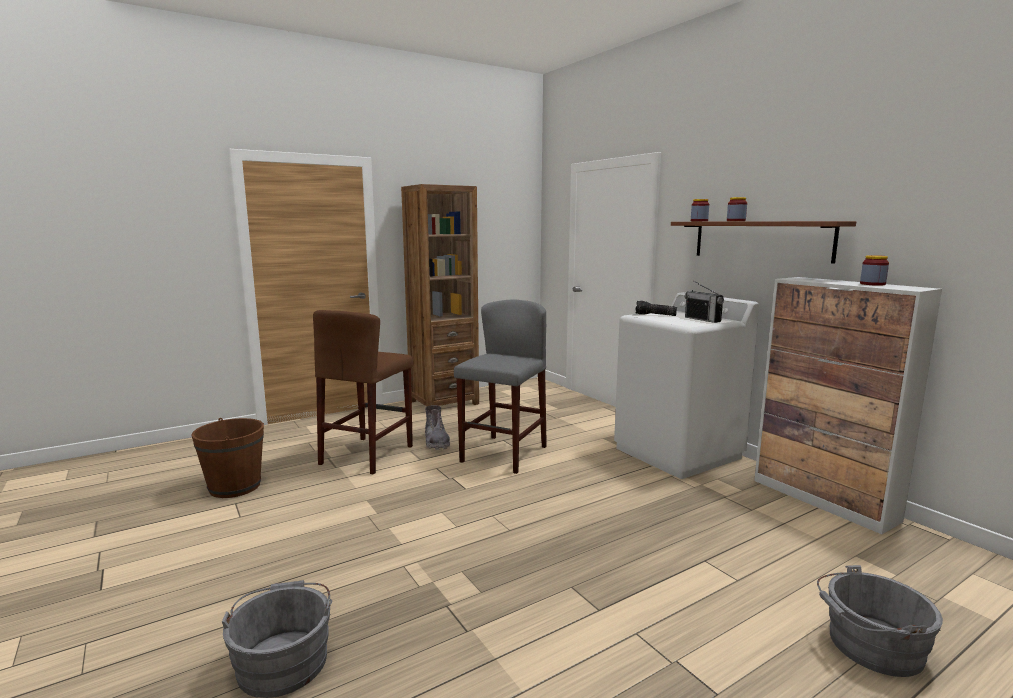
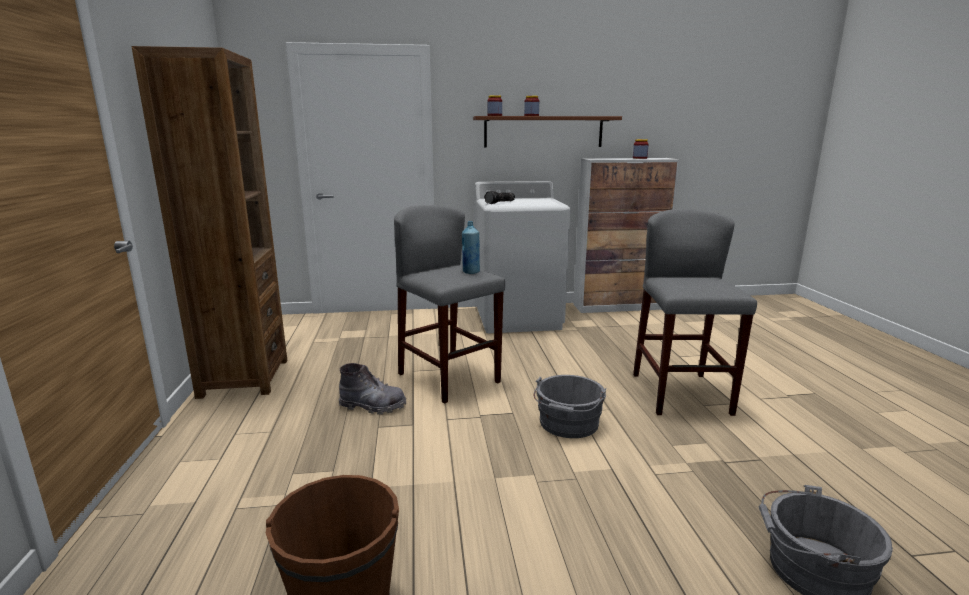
camera: 65 degrees left, 5 degrees up
(368, 455) = (356, 459): brown stool -> none
(506, 361) = (471, 272): none -> blue bottle
(586, 568) = (680, 394): none -> grey stool
(702, 319) = (535, 200): radio -> none
(870, 646) = (768, 347): grey bucket -> grey bucket (568, 424)

